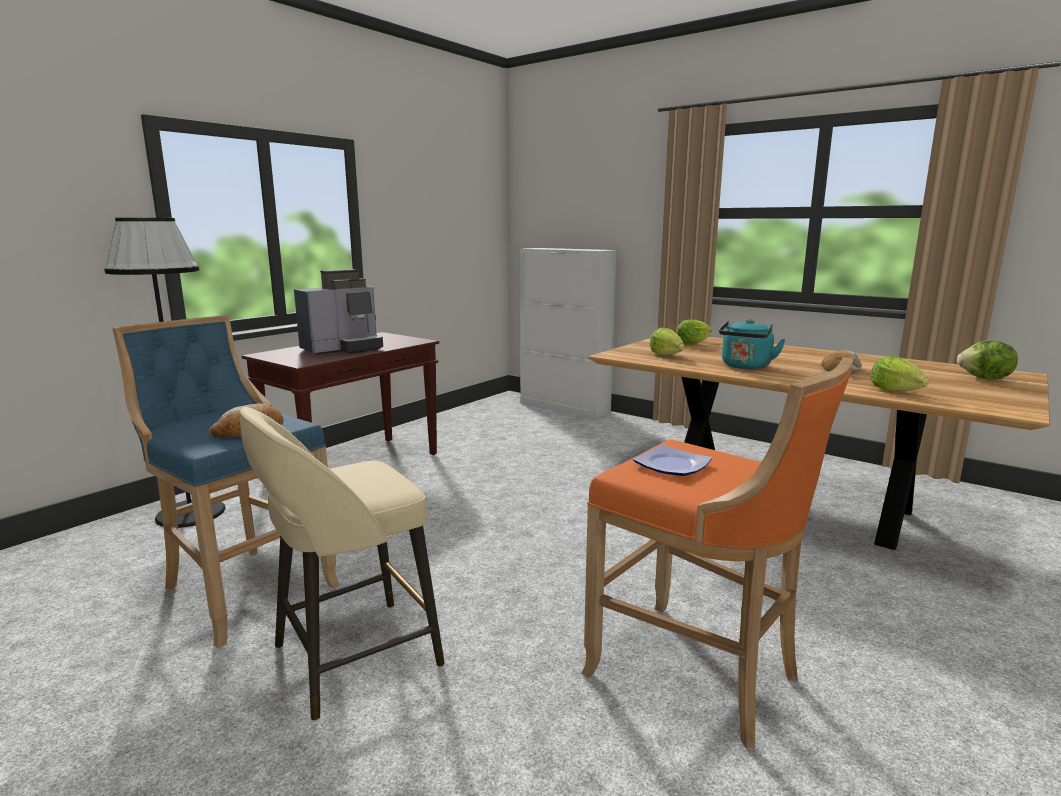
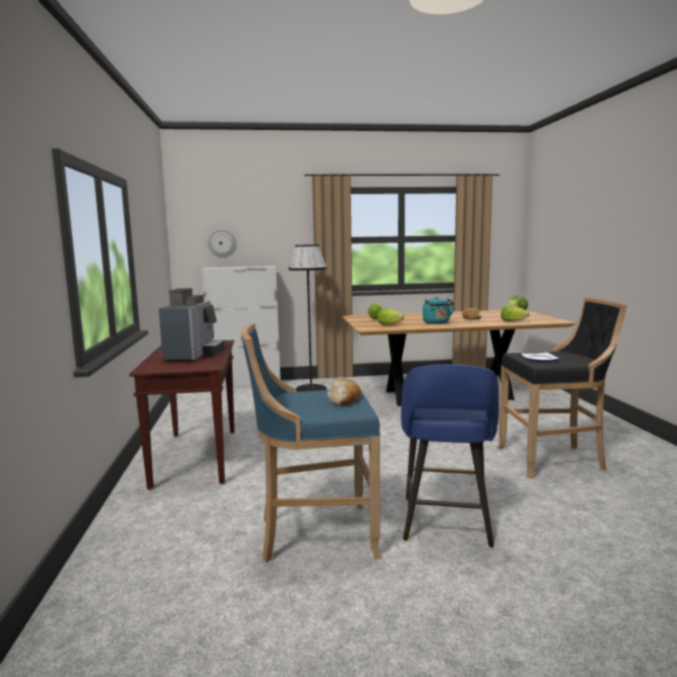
camera: 45 degrees left, 5 degrees down
(191, 513) = (144, 528): black floor lamp -> black floor lamp (311, 389)
(351, 657) = (446, 522): beige stool -> blue stool
(559, 215) = (222, 243): none -> wall clock
(699, 675) = (554, 460): orange stool -> black stool

